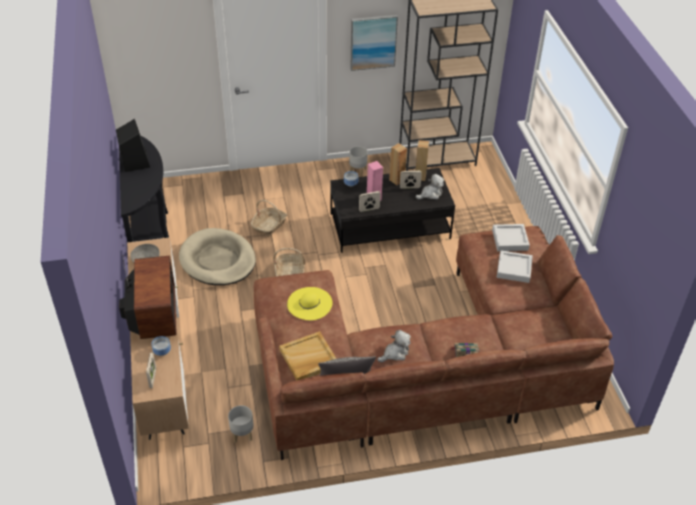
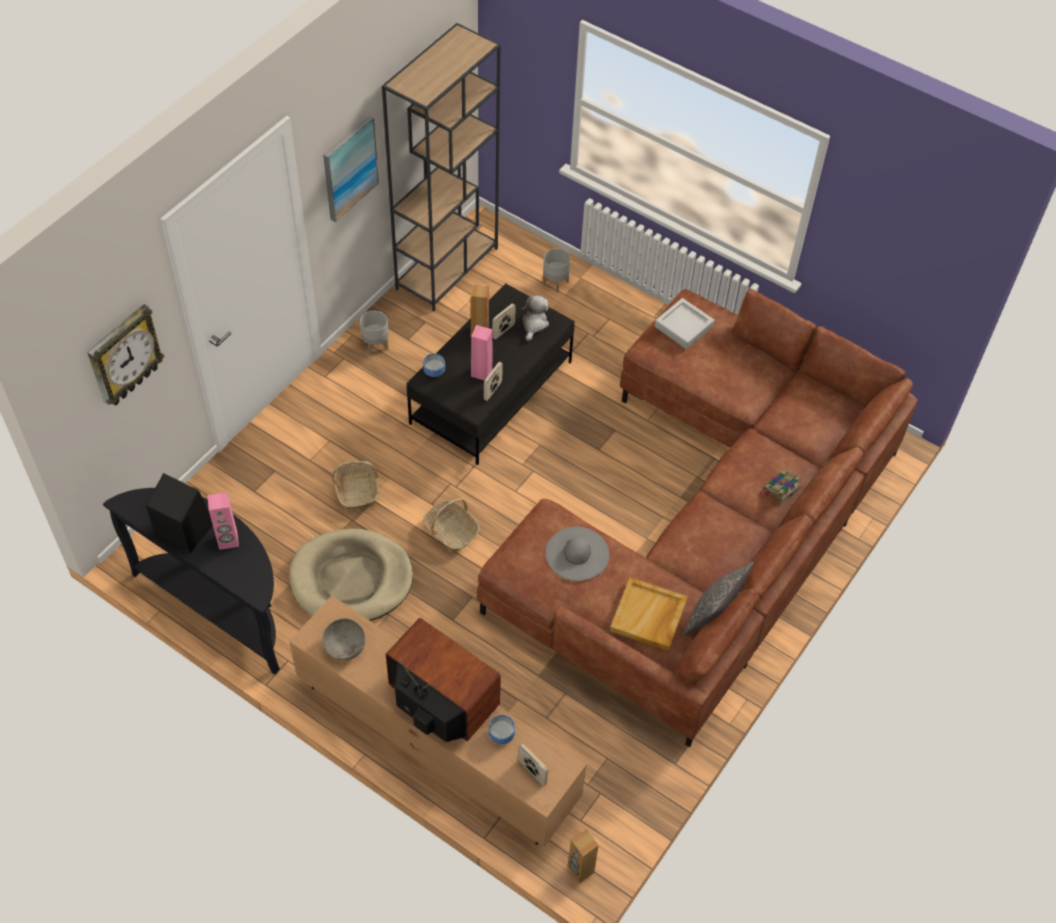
camera: 45 degrees left, 10 degrees up
(146, 177) = (228, 541): none -> pink speaker
(166, 56) = (124, 356): none -> wall clock
(243, 434) = (622, 754): grey planter -> grey planter (555, 282)
(309, 303) = (577, 554): yellow hat -> grey hat
(395, 353) = (721, 542): plush toy -> none
(420, 176) = (498, 309): brown speaker -> brown speaker (580, 870)
(514, 269) = (723, 359): grey tray -> none

